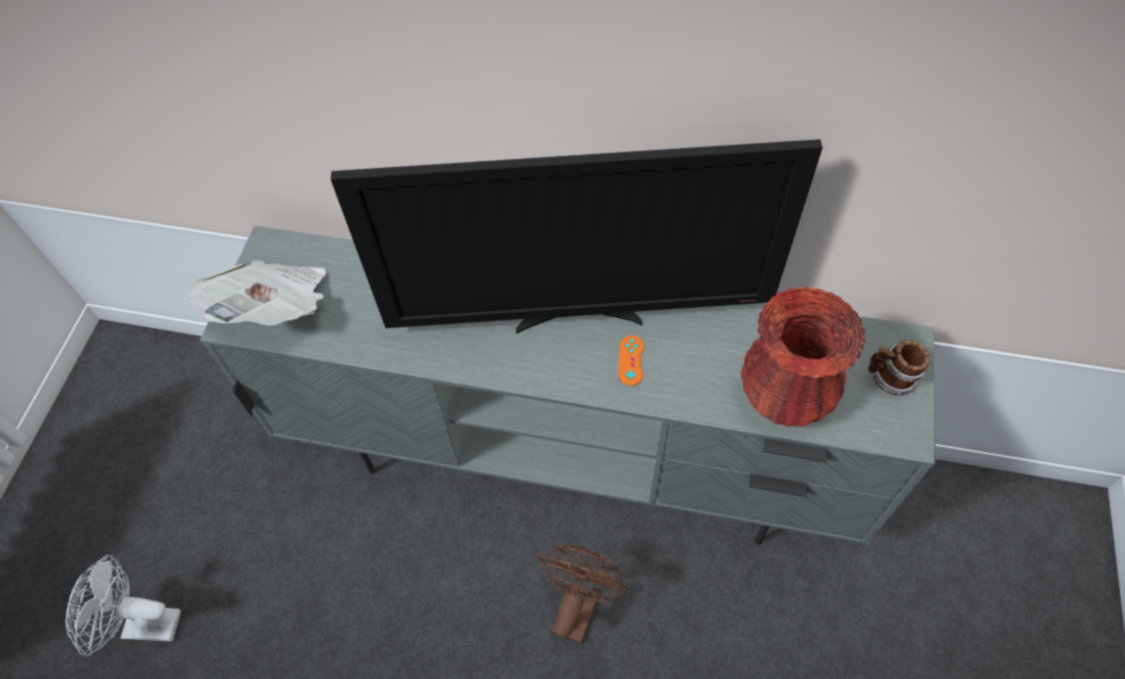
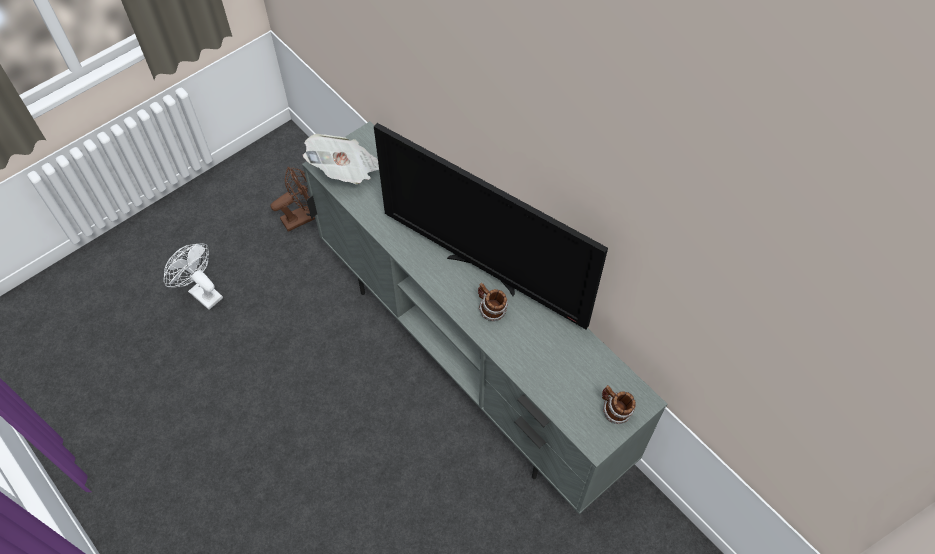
camera: 35 degrees right, 0 degrees up
(578, 604) = (410, 436): brown fan -> brown fan (302, 216)
(631, 360) = (491, 310): orange game controller -> mug
(784, 396) = (551, 380): red vase -> none

